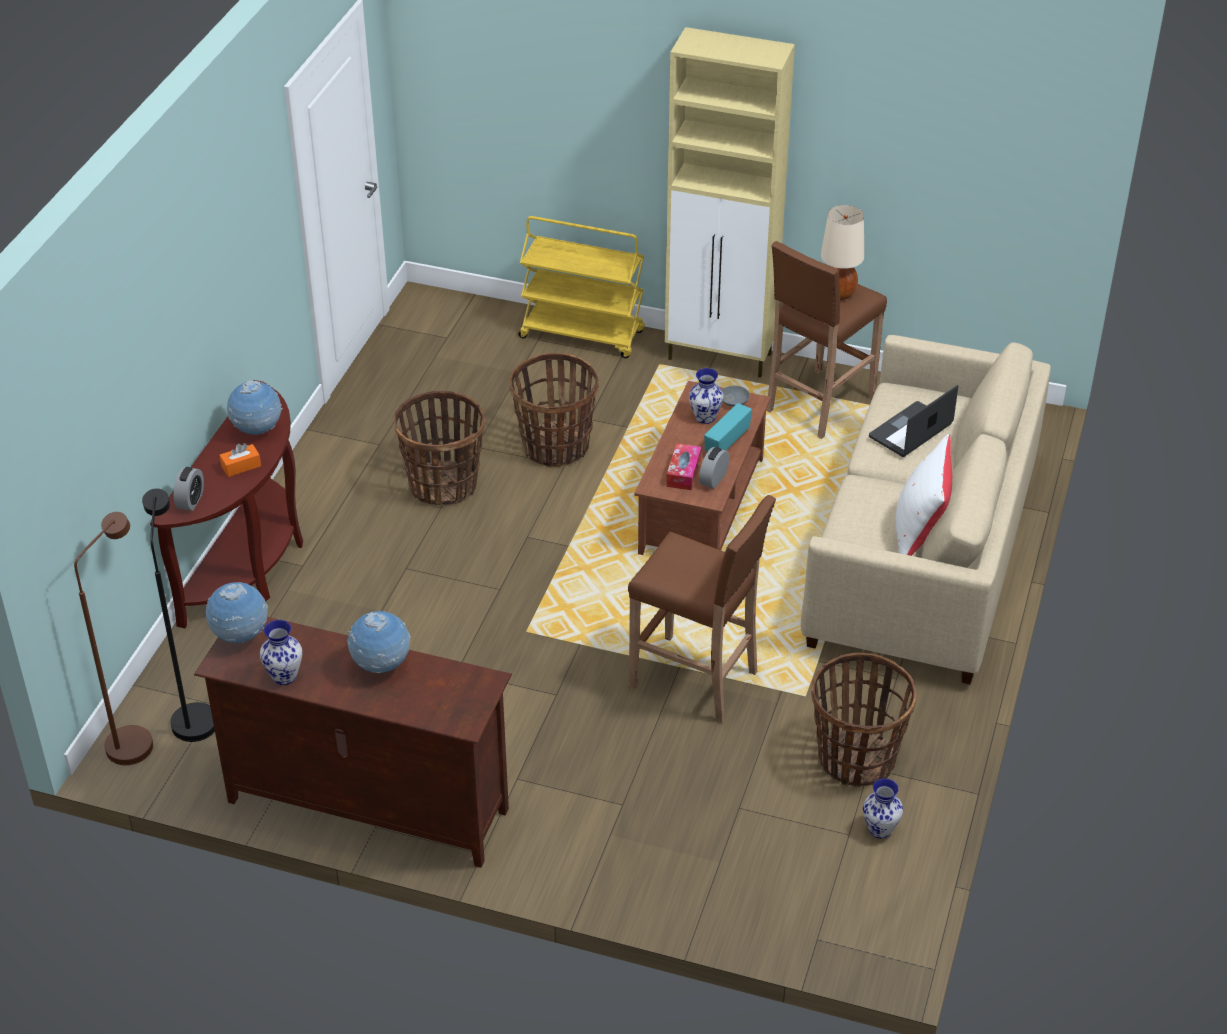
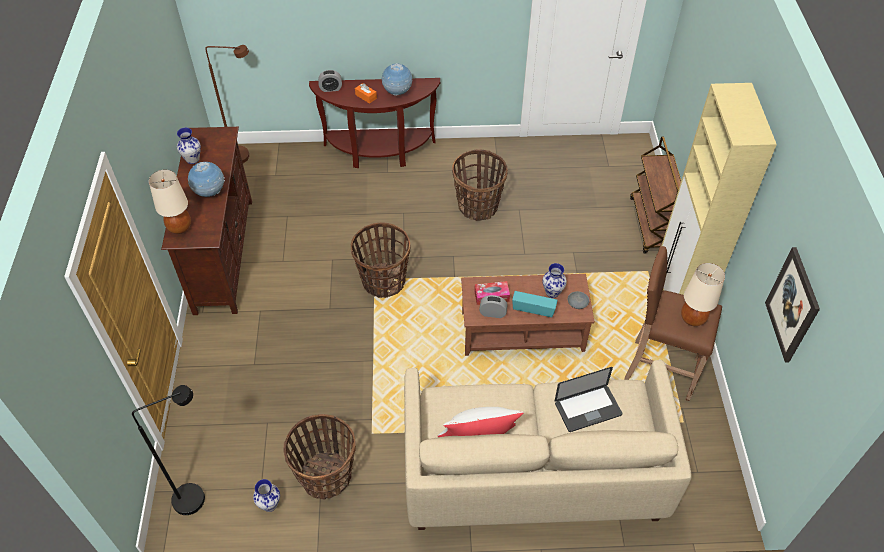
camera: 70 degrees right, 10 degrees up
(193, 714) = (266, 170): black floor lamp -> black floor lamp (197, 495)
(240, 636) = (217, 134): globe -> none
(441, 713) = (180, 227): none -> beige table lamp
(555, 447) = (538, 245): basket -> basket (383, 281)
(583, 334) = (653, 225): yellow cart -> brown cart
(696, 680) = (365, 372): brown stool -> none
(910, 431) = (587, 409): laptop -> laptop turned 135 degrees clockwise
(949, 155) = (792, 305): none -> picture

